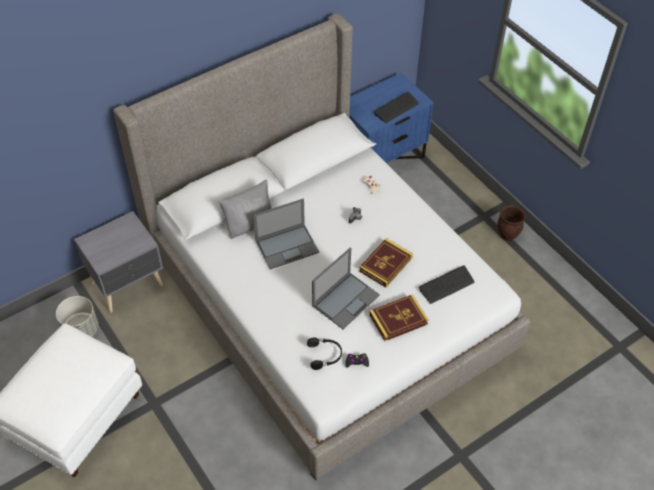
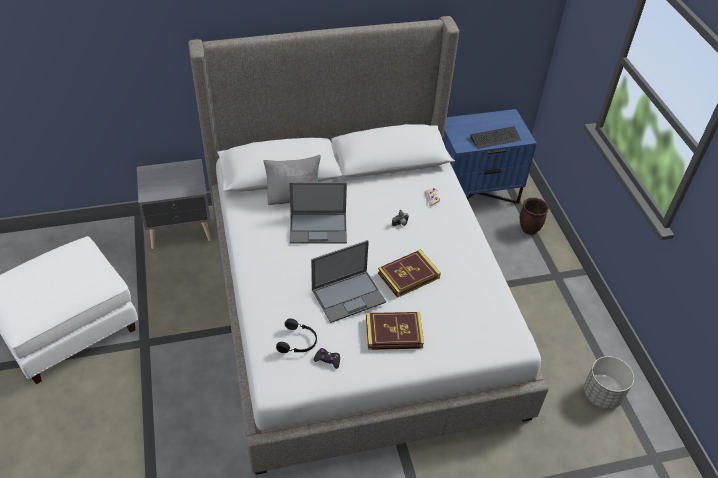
camera: 20 degrees right, 5 degrees down
(81, 329) = (118, 255): grey planter -> grey planter (602, 394)
(446, 285) = (463, 316): keyboard -> none
(507, 235) = (574, 301): brown planter -> brown planter (529, 229)

